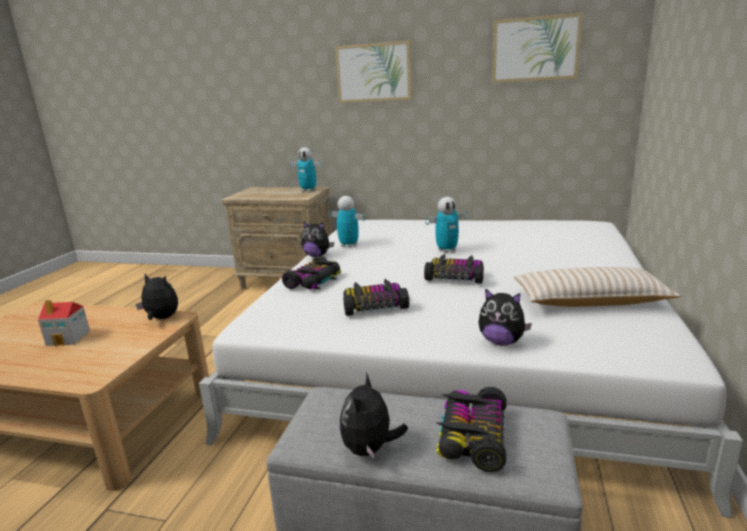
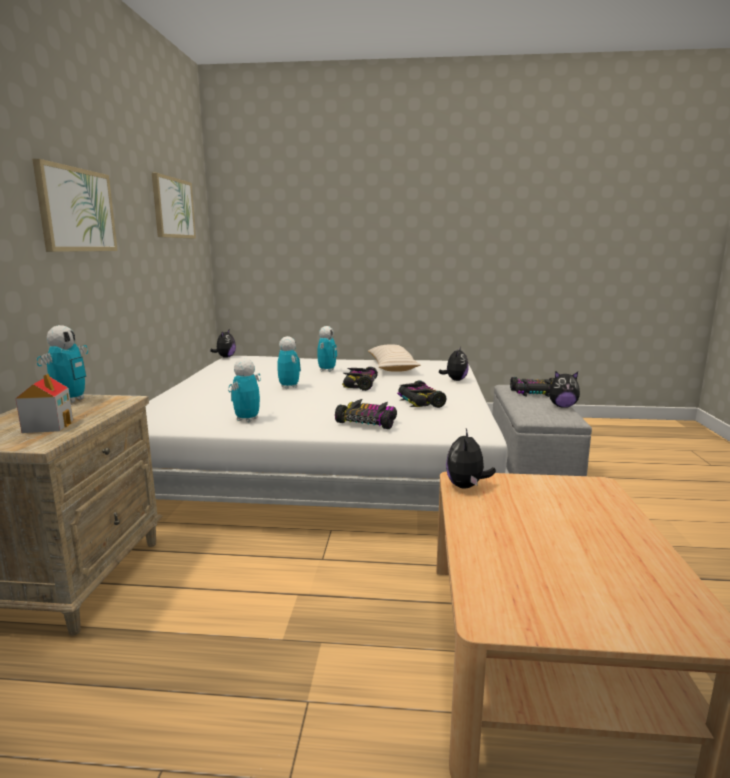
camera: 100 degrees left, 5 degrees down
(69, 338) = (549, 529): toy house -> toy house (48, 426)
(317, 255) = (279, 430): plush toy -> plush toy (225, 357)
(541, 264) = (327, 370): none -> toy robot

